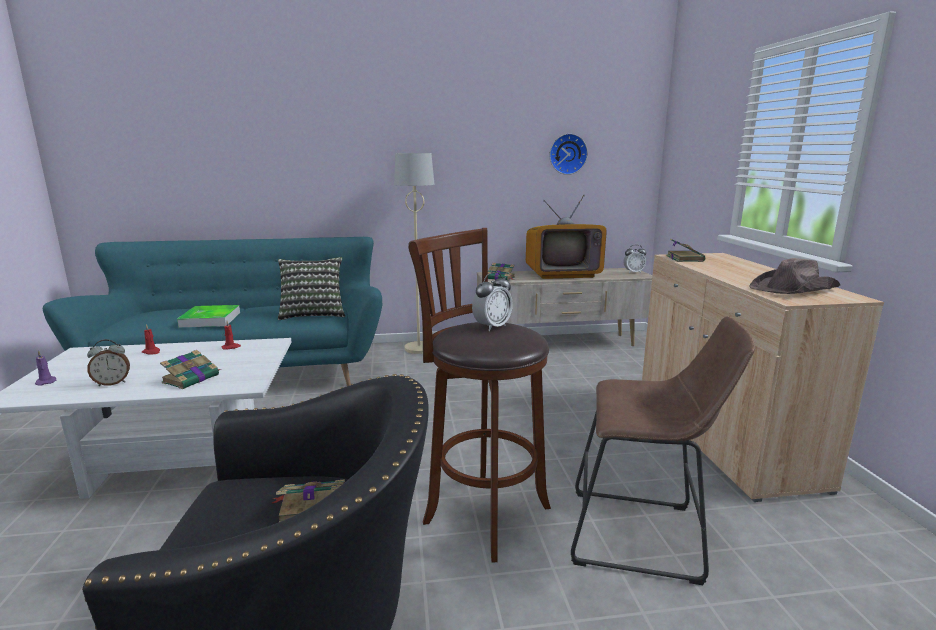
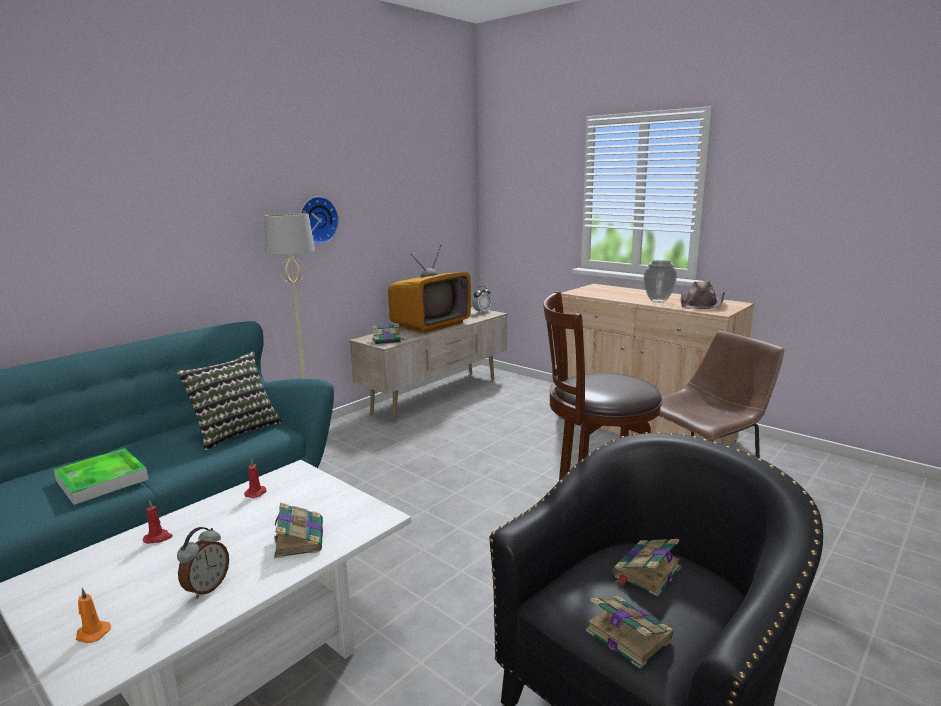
camera: 40 degrees left, 0 degrees up
(46, 382) = (92, 633): purple candle -> orange candle
(492, 327) = (598, 378): alarm clock -> none
(567, 154) = (412, 204): wall clock -> wall clock (317, 220)
(684, 258) = (587, 293): book -> book (626, 634)
(743, 277) = (658, 301): none -> vase

